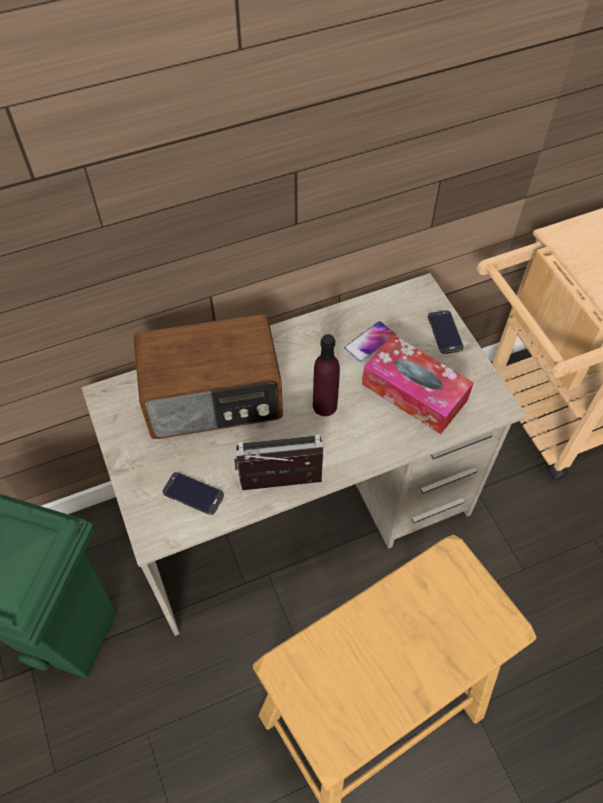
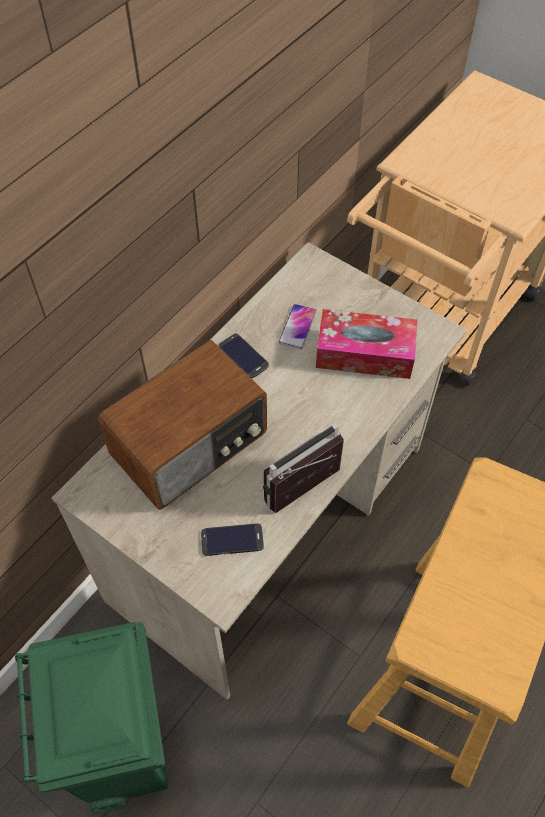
camera: 30 degrees left, 0 degrees up
(325, 405) = (296, 402): purple bottle -> none
(445, 332) = (355, 289): phone -> phone (243, 356)

